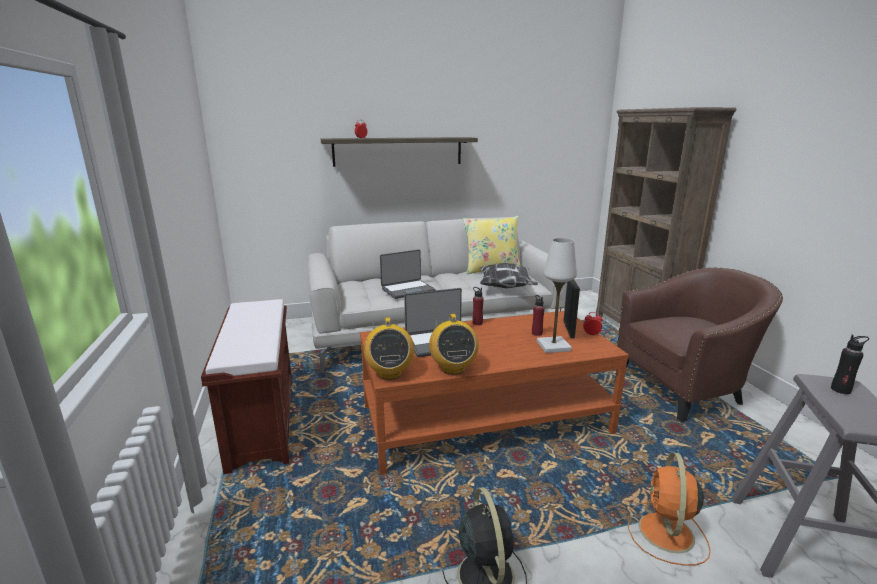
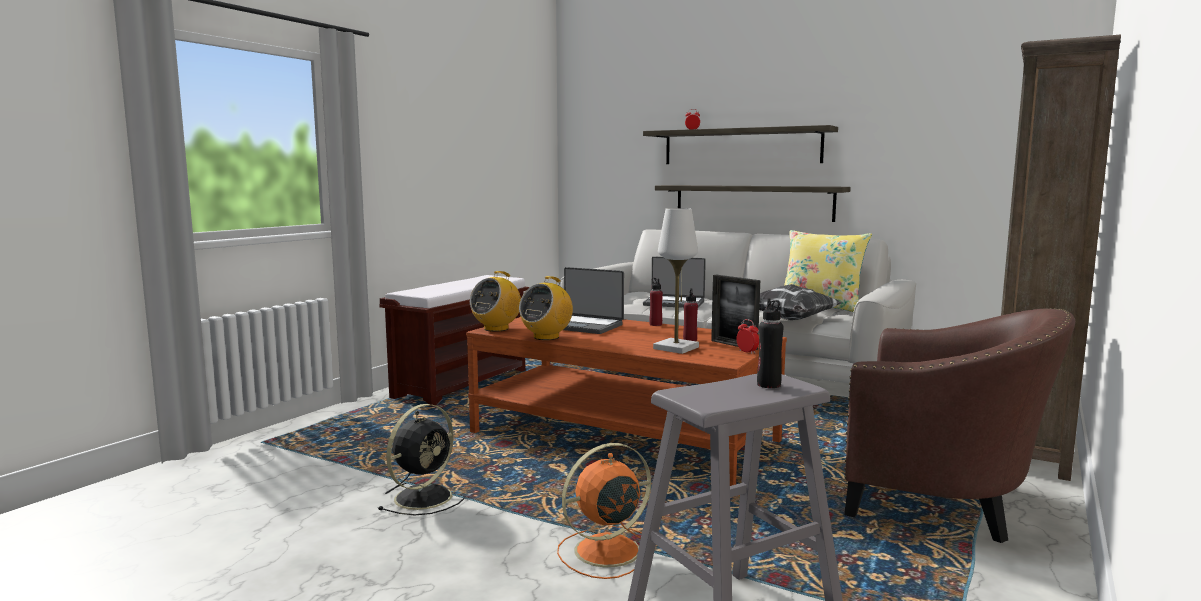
camera: 45 degrees right, 10 degrees down
(410, 195) = (752, 202): none -> shelf
(568, 329) = (734, 345): picture frame -> picture frame turned 90 degrees clockwise

